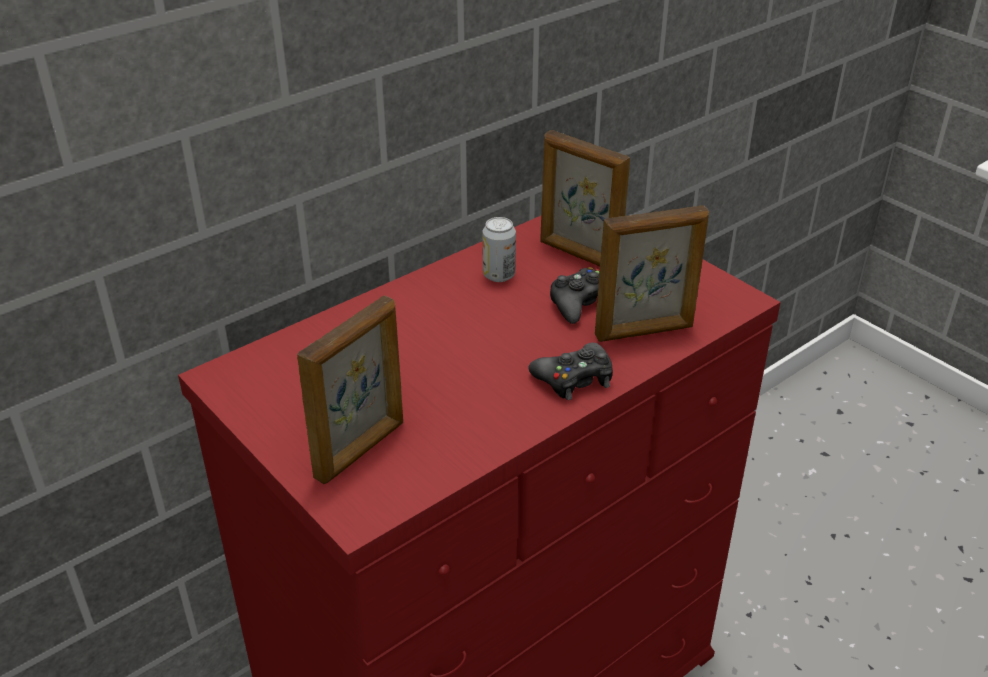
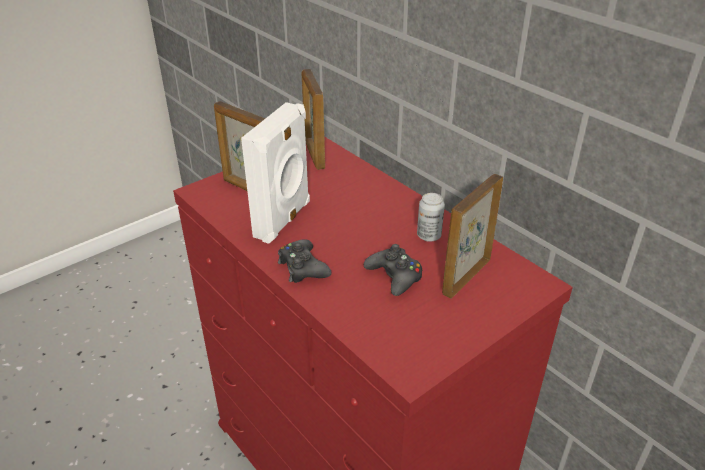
camera: 90 degrees right, 0 degrees up
(457, 402) = (284, 220): none -> white speaker
(645, 332) = (358, 306): picture frame -> picture frame (314, 155)

